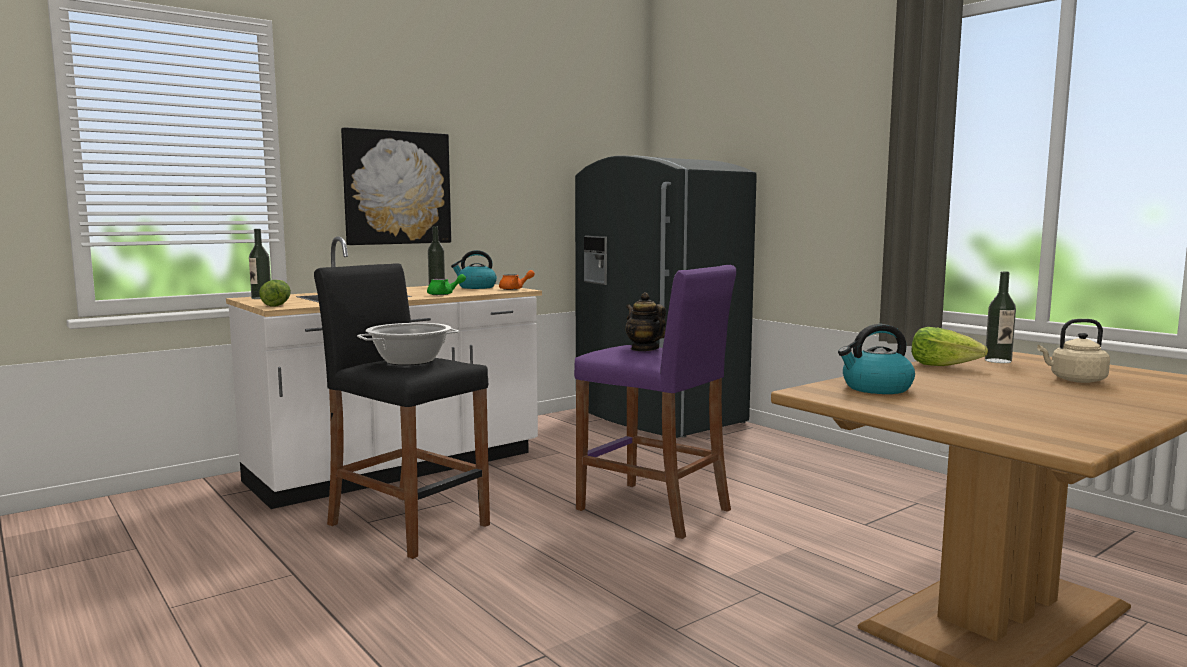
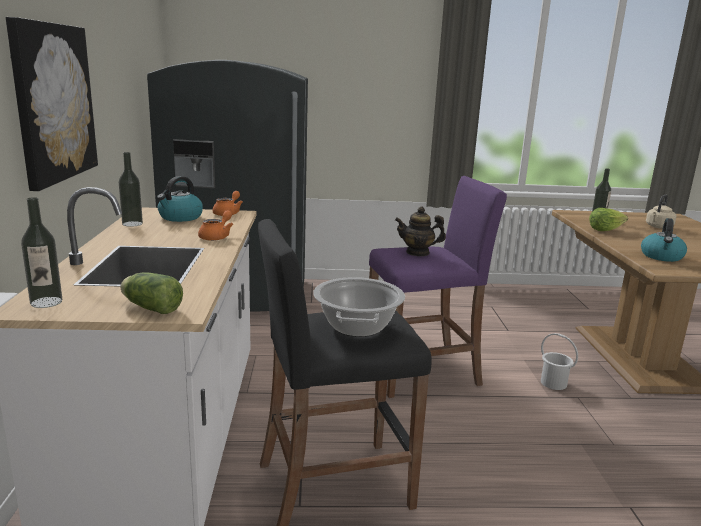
camera: 55 degrees left, 10 degrees up
(444, 294) = (217, 237): green teapot -> orange teapot
(770, 572) = (553, 383): none -> white bucket

